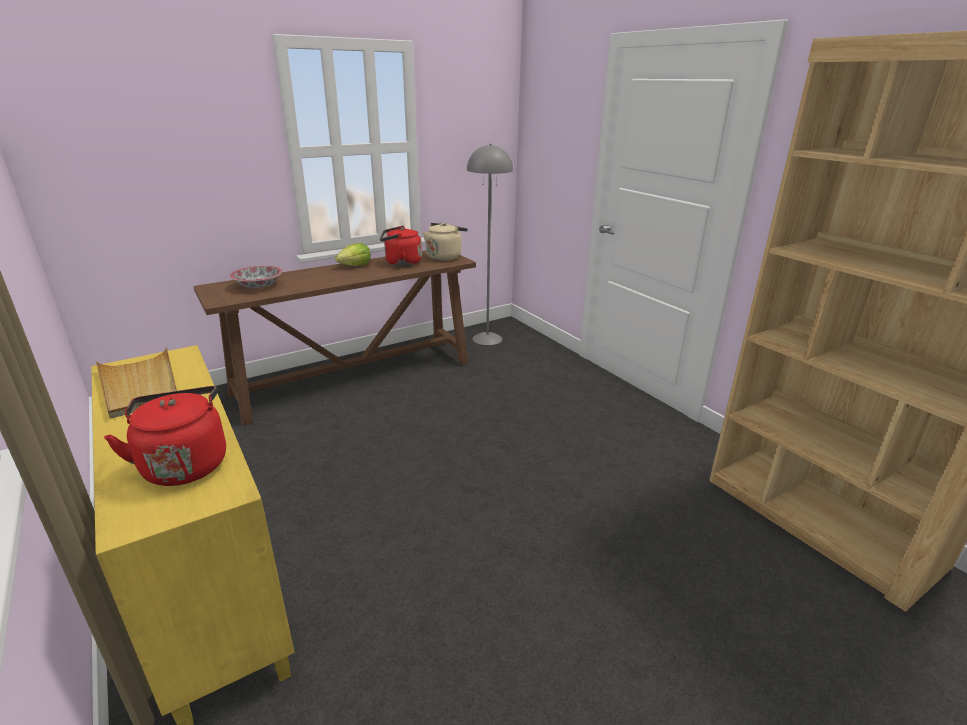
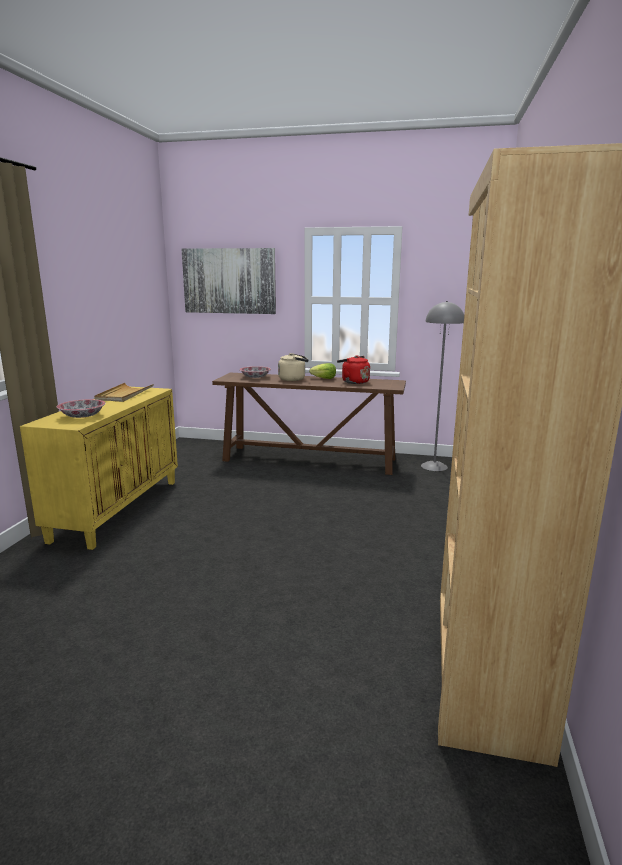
camera: 45 degrees right, 10 degrees down
(146, 128) = (229, 281): none -> picture
(185, 464) = (83, 416): red kettle -> bowl
(445, 256) = (390, 384): beige kettle -> beige kettle (293, 379)

